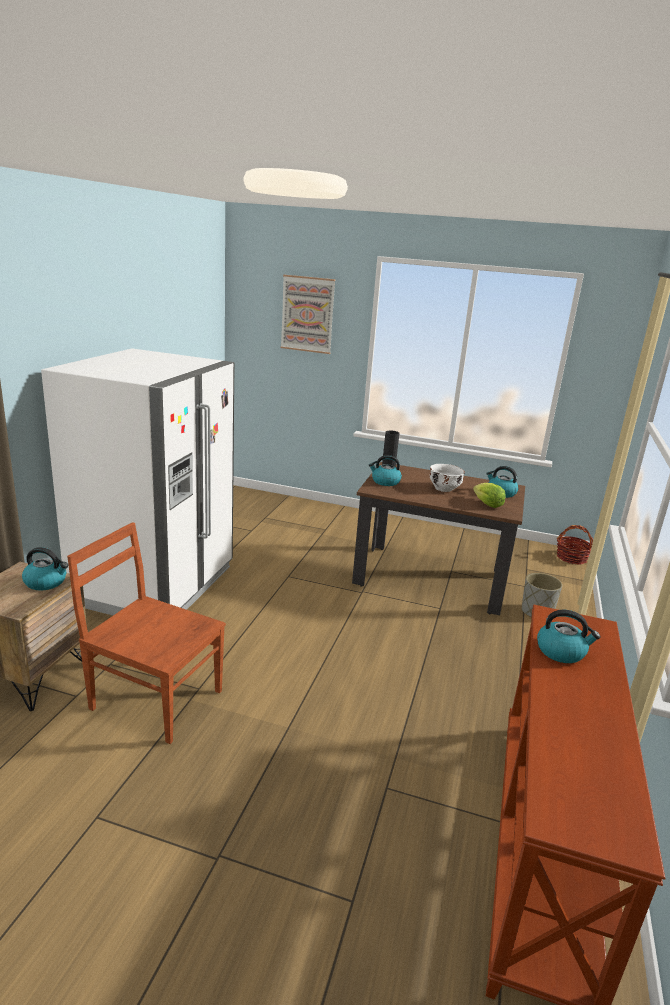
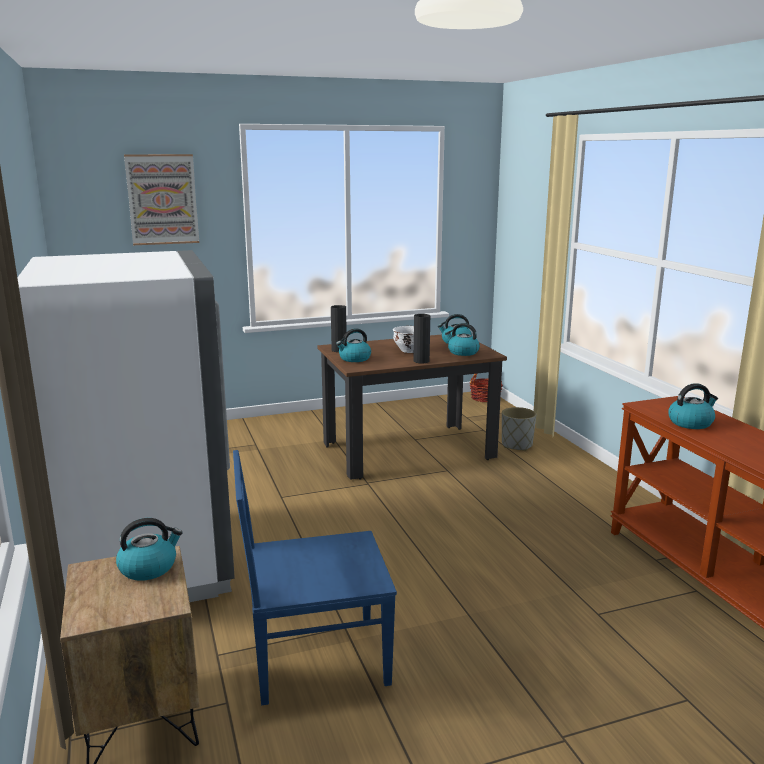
camera: 35 degrees left, 5 degrees down
(154, 698) = (315, 658): brown chair -> blue chair
(435, 501) = (421, 361): none -> black vase
(487, 504) = (462, 352): lettuce -> kettle

